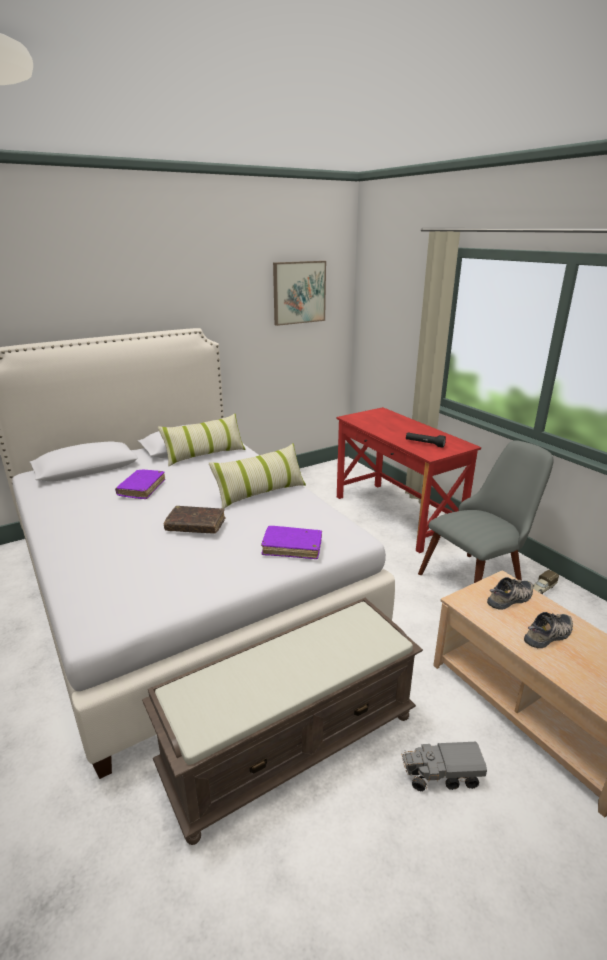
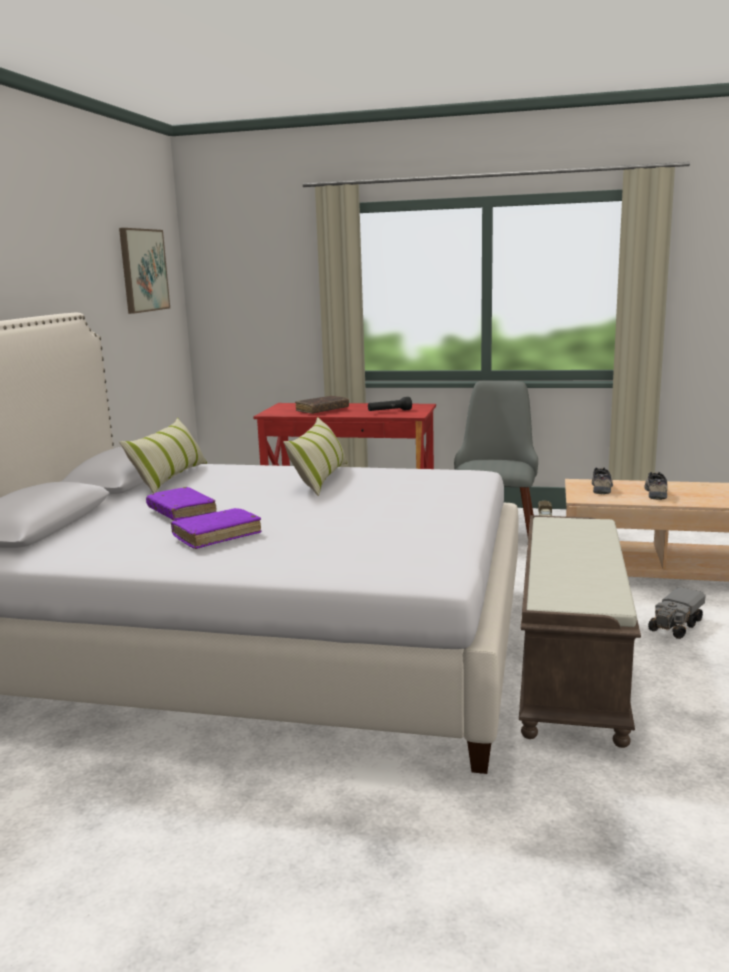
camera: 45 degrees left, 10 degrees down
(195, 525) = (330, 508): brown book -> brown book (322, 410)
(292, 547) = (450, 490): purple book -> purple book (217, 536)

